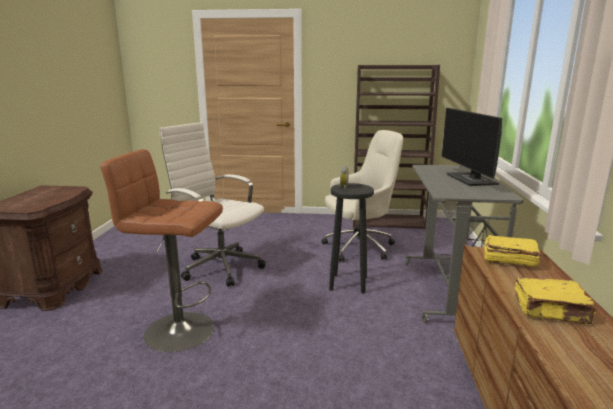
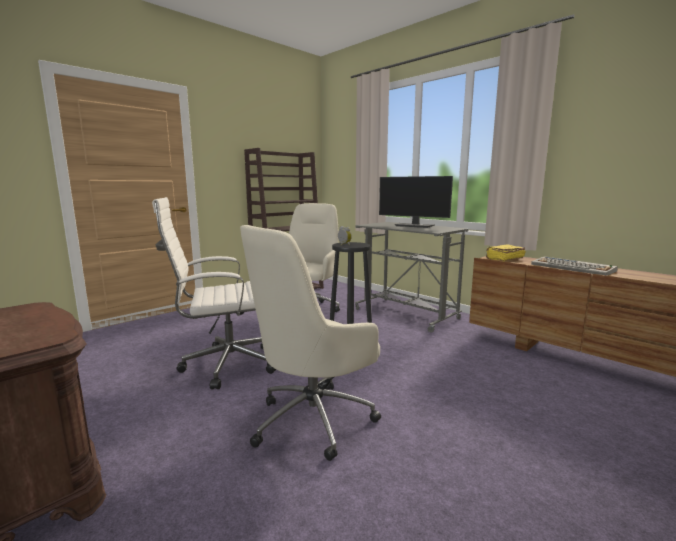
camera: 50 degrees left, 5 degrees down
(179, 331) = (312, 421): brown stool -> beige office chair
(551, 311) = (573, 267): yellow book -> keyboard

